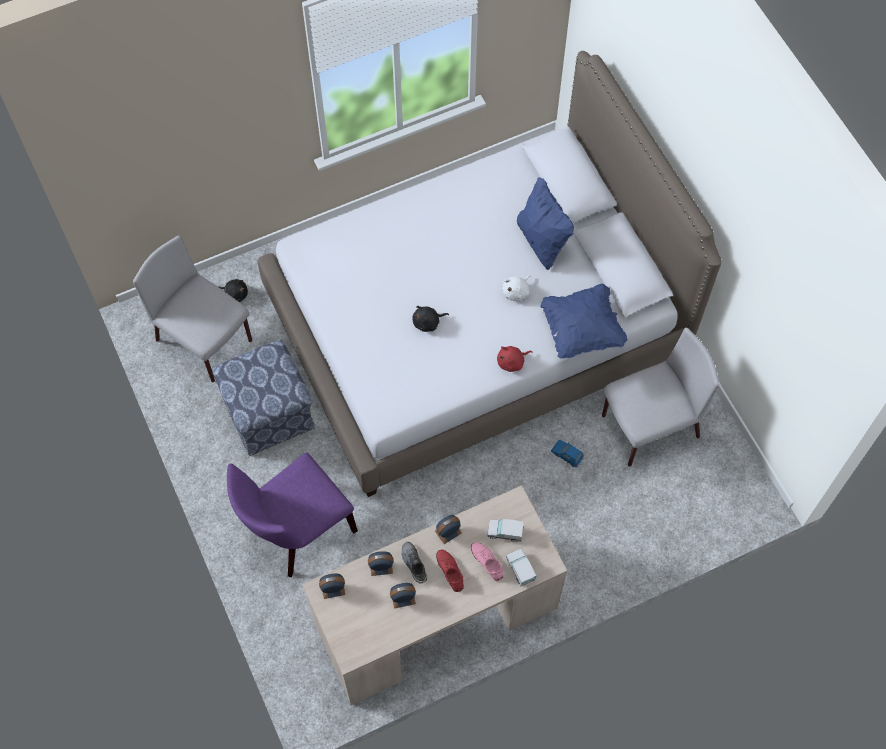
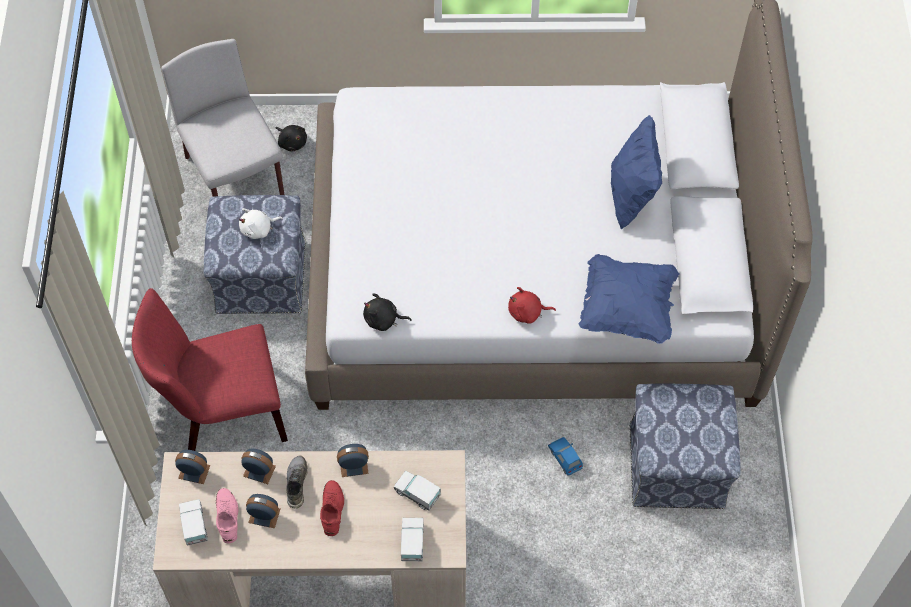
camera: 25 degrees right, 5 degrees down
(297, 532) = (222, 414): purple chair -> red chair
(355, 628) = (194, 525): none -> toy truck
(428, 322) = (455, 233): black plush toy -> black plush toy (383, 320)
(487, 562) = (379, 517): pink shoe -> pink shoe (227, 516)
(516, 291) = (573, 239): white plush toy -> white plush toy (258, 229)
(648, 427) = (677, 467): grey chair -> ottoman

